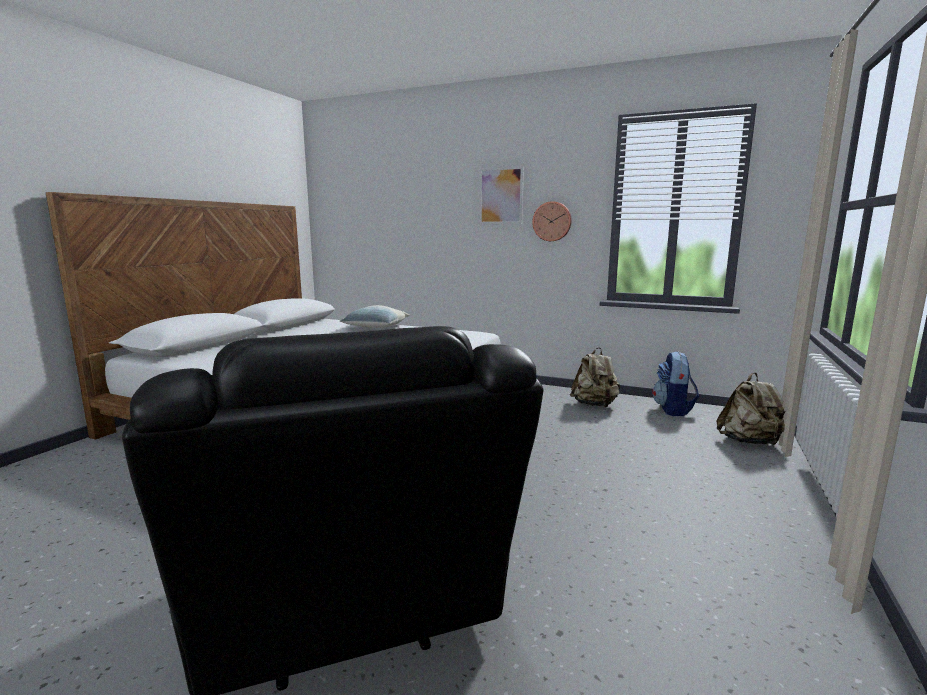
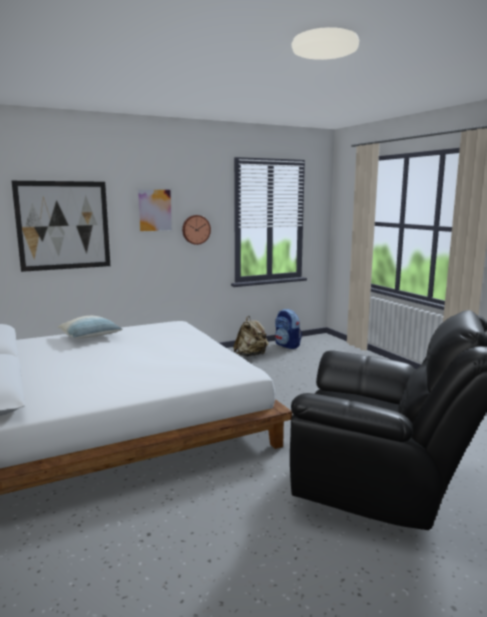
camera: 50 degrees left, 0 degrees up
(407, 213) = (63, 225): none -> picture
(749, 442) = (342, 350): beige backpack -> none

